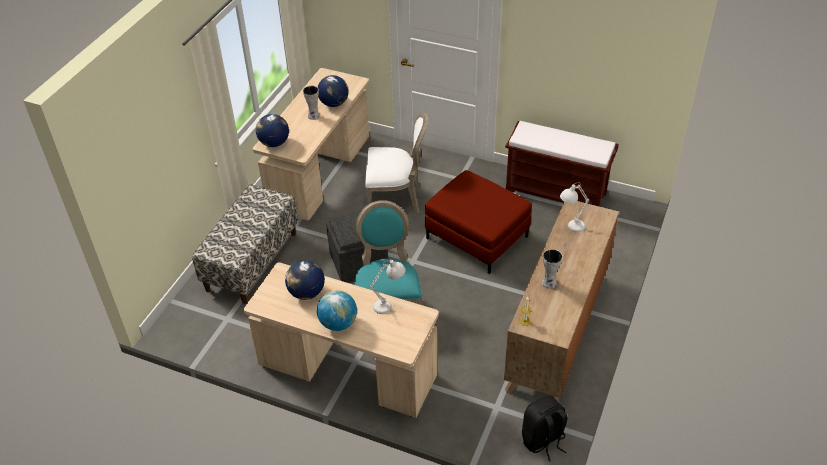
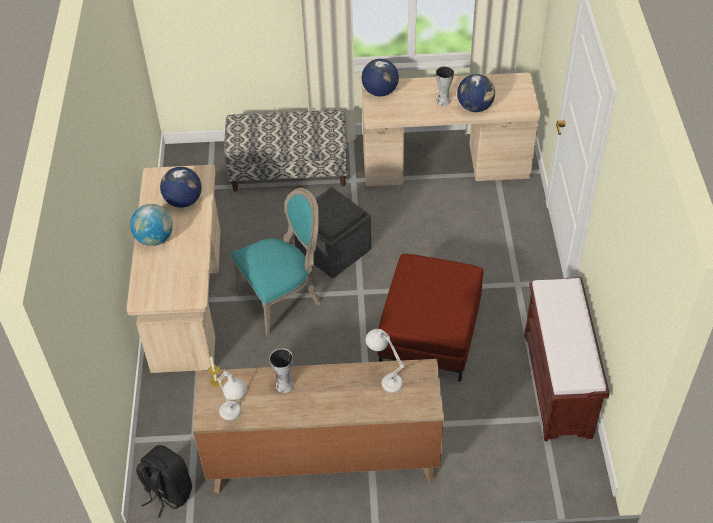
camera: 65 degrees right, 5 degrees up
(390, 306) = (195, 267): white table lamp -> white table lamp (235, 417)
(396, 199) = (446, 242): white chair -> none

